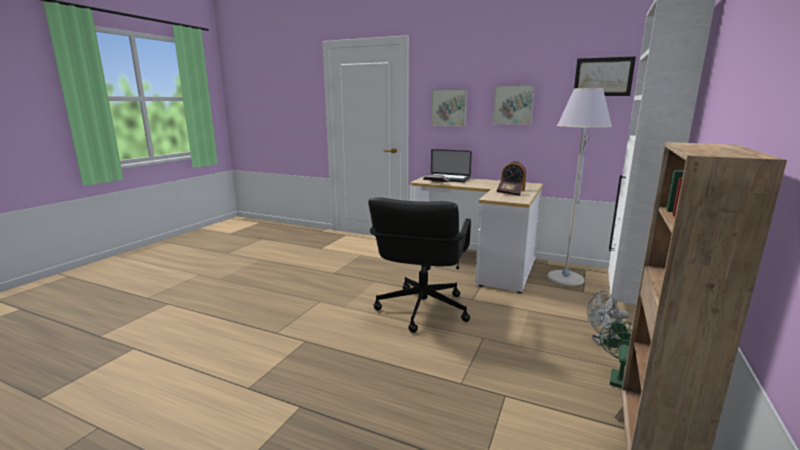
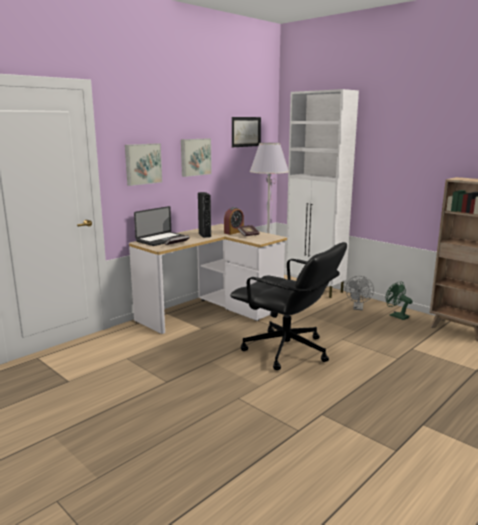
camera: 70 degrees left, 0 degrees up
(483, 184) = (204, 235): none -> black speaker

